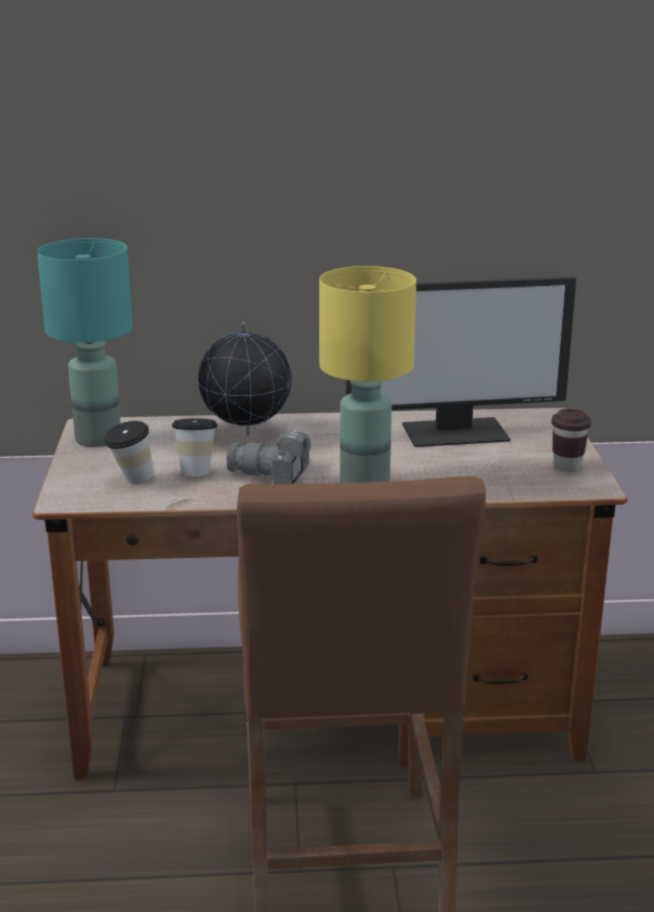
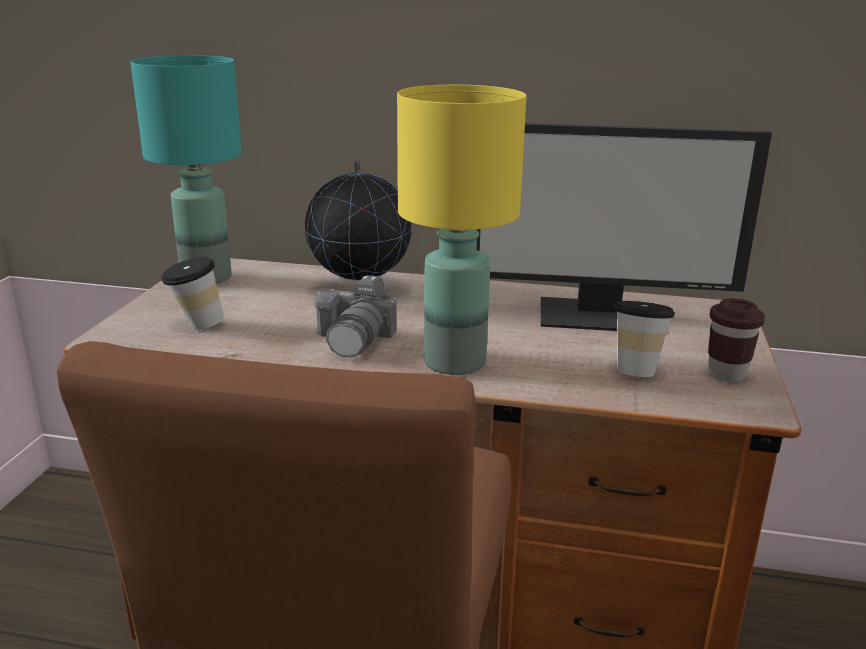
camera: 15 degrees right, 0 degrees up
(196, 471) = (274, 324): cup -> cup (636, 370)
(274, 475) = (356, 339): camera -> camera turned 105 degrees counterclockwise

